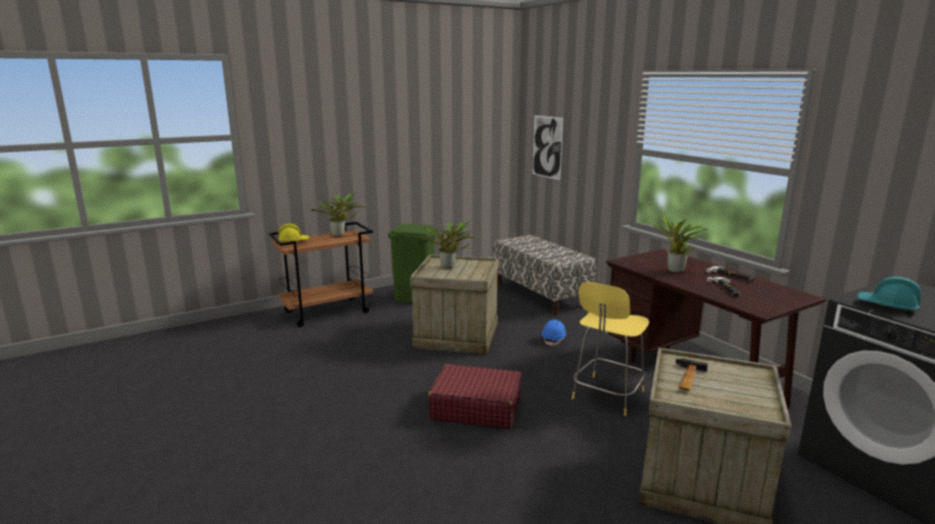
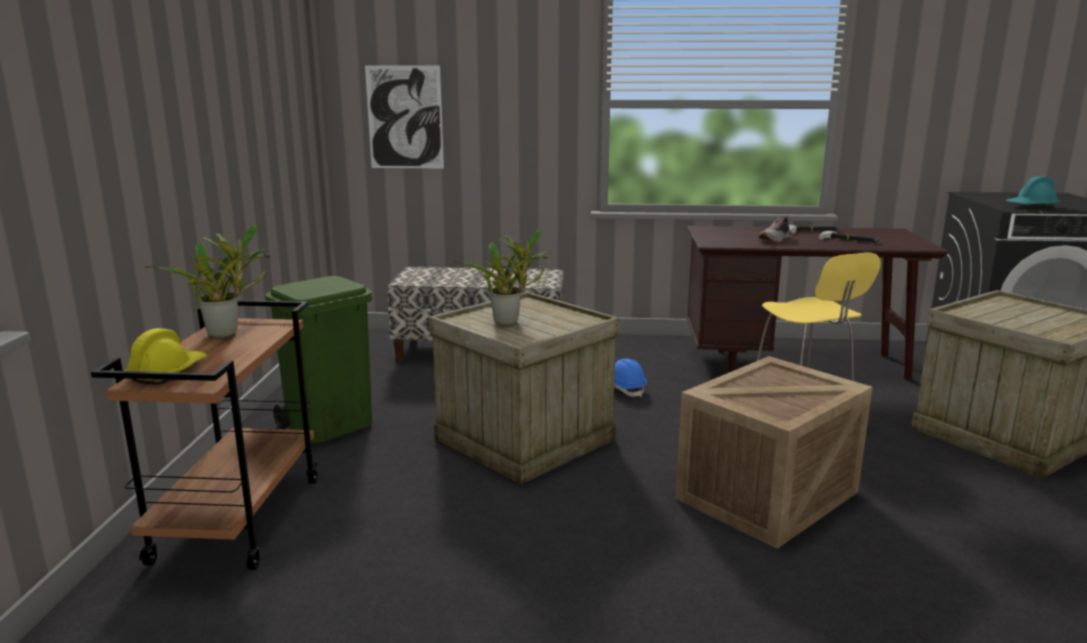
camera: 55 degrees left, 0 degrees up
(475, 408) = (767, 497): red suitcase -> crate
(675, 271) = (775, 239): potted plant -> shoe
(687, 378) = (1011, 322): hammer -> none

